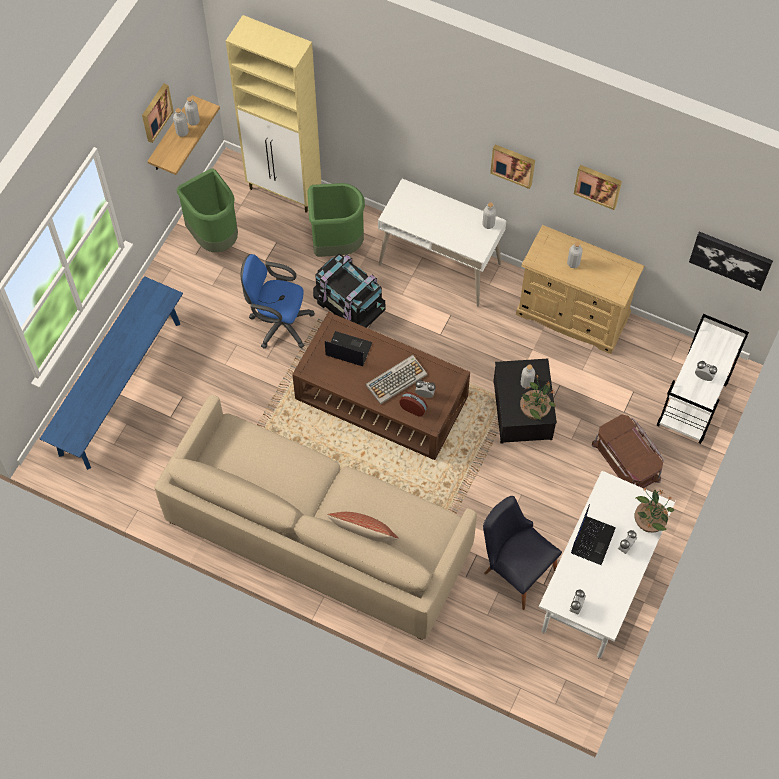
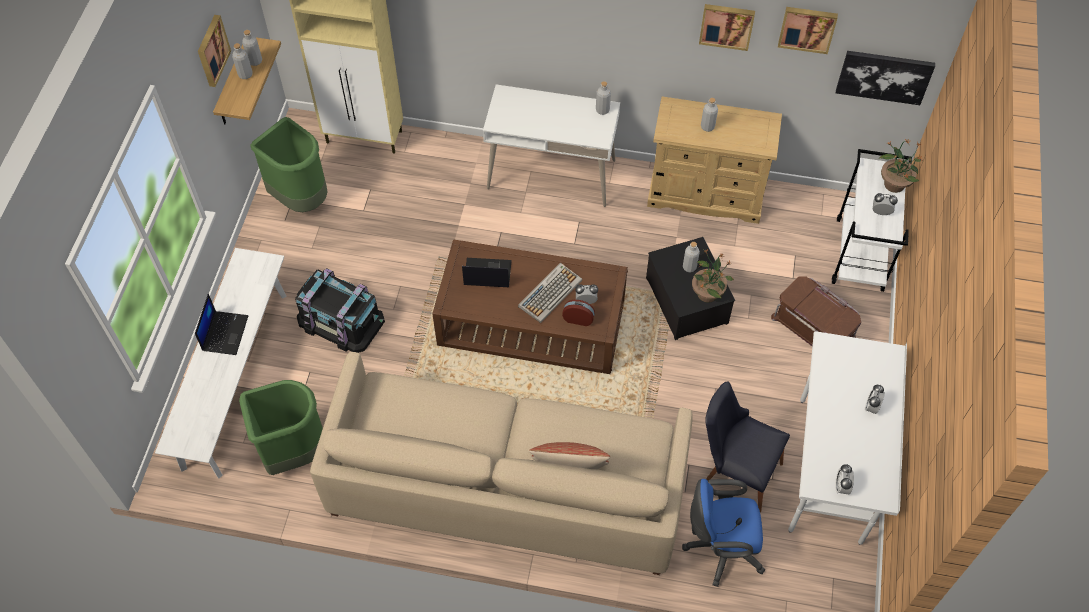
camera: 15 degrees left, 5 degrees down
(120, 387) = (235, 378): blue bench -> white bench
(278, 323) = (395, 271): blue office chair -> blue office chair (720, 548)
(336, 245) = (435, 178): green trash can -> green trash can (293, 452)
(349, 299) = (466, 230): black storage box -> black storage box (341, 320)
(513, 164) = (624, 28): picture -> picture (807, 28)
(592, 539) = (832, 407): laptop -> laptop (224, 332)
(649, 522) = (886, 374): potted plant -> potted plant (894, 183)

